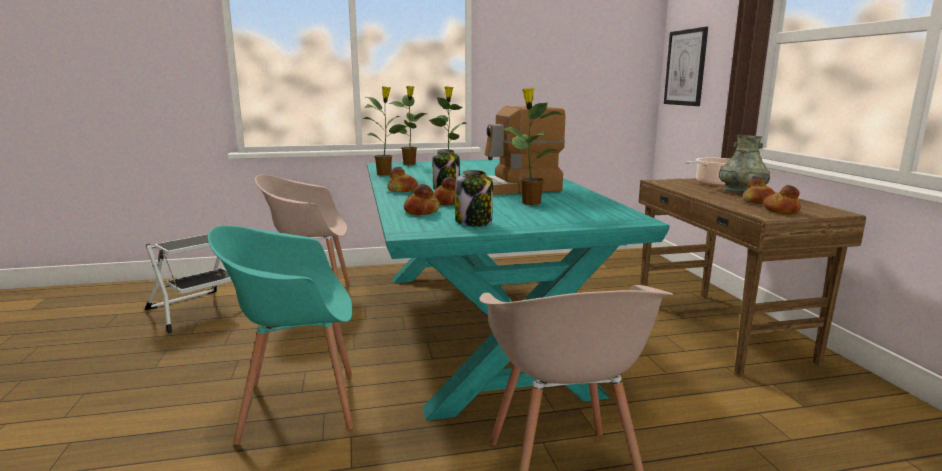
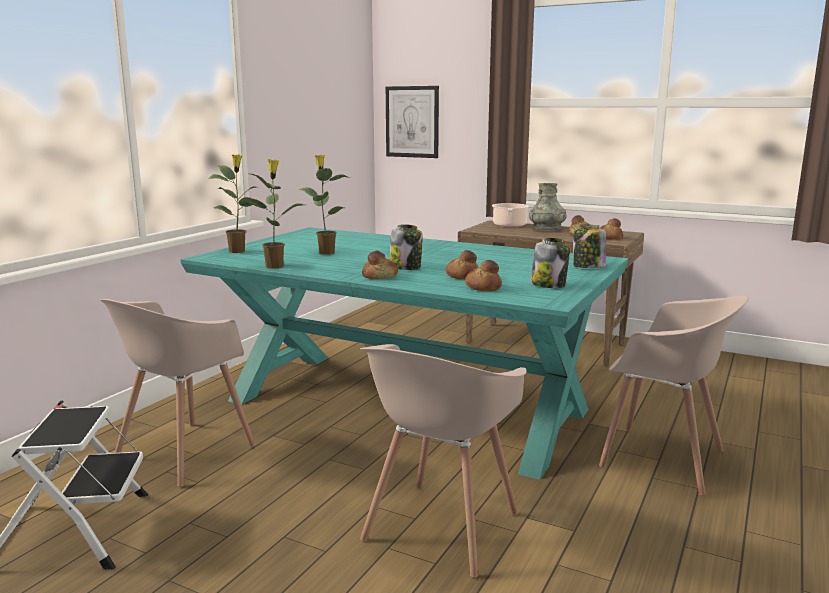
camera: 50 degrees left, 0 degrees up
(296, 406) = (441, 528): turquoise chair -> beige chair
(513, 189) = (446, 255): coffee machine -> none
(530, 202) = (508, 263): potted plant -> none
(582, 220) = (588, 267): none -> jar

